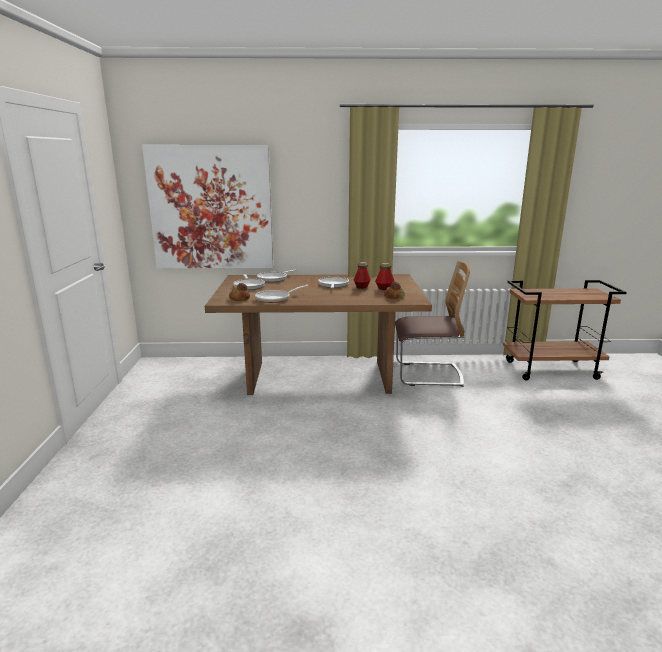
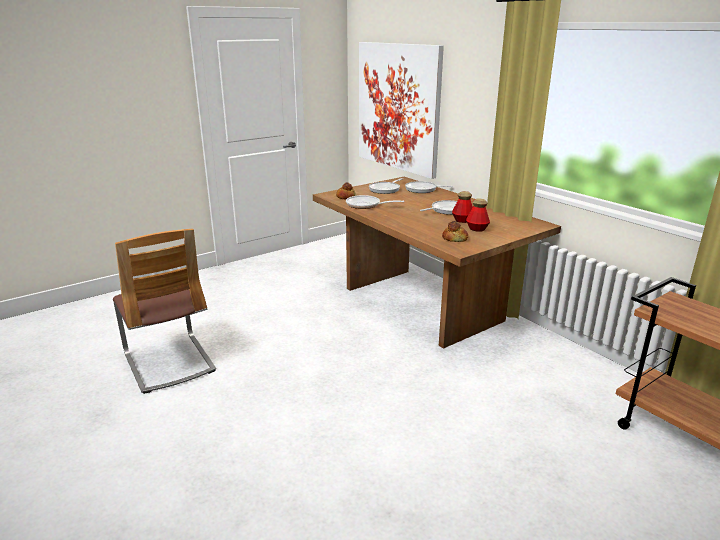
camera: 55 degrees right, 5 degrees up
(428, 374) = (519, 355): chair -> chair (169, 362)

